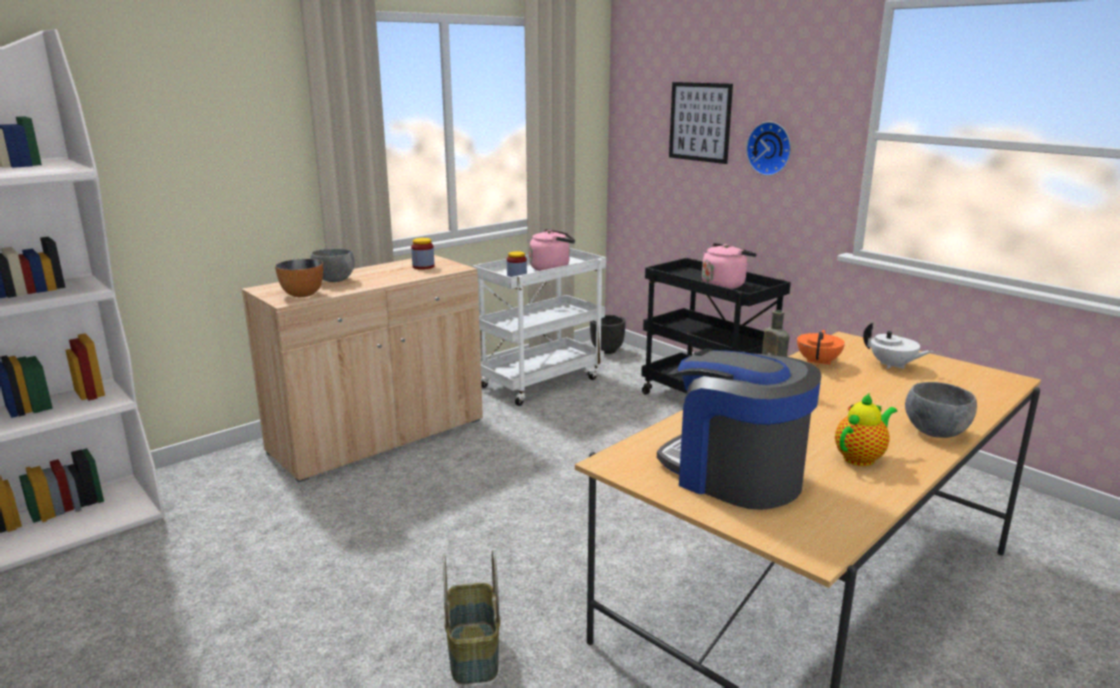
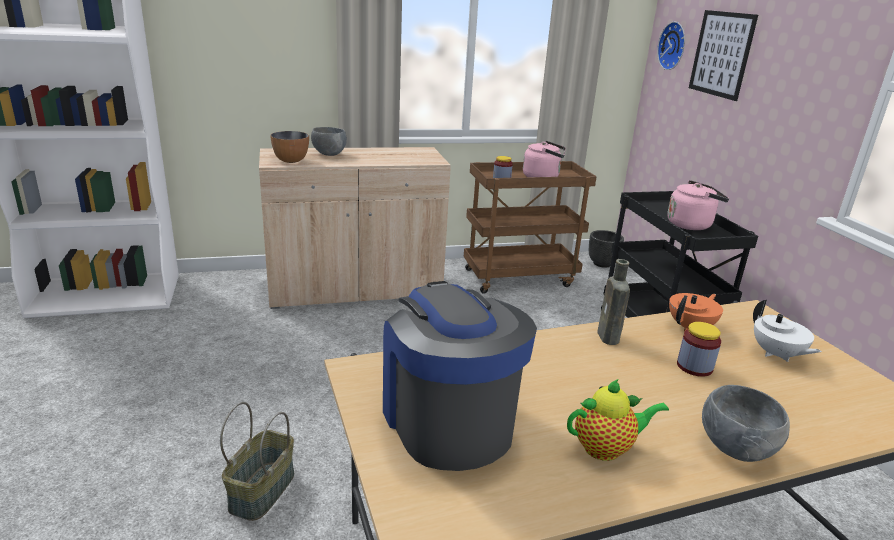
camera: 25 degrees right, 5 degrees up
(423, 266) = (410, 155): jar -> jar (694, 367)
(541, 381) = (520, 277): white cart -> brown cart
(770, 148) = (780, 89): wall clock -> wall clock (674, 46)

